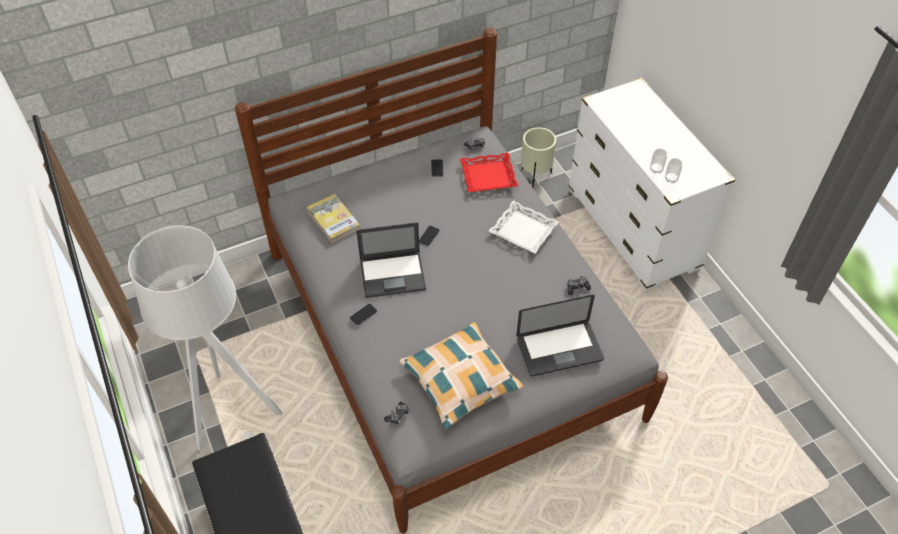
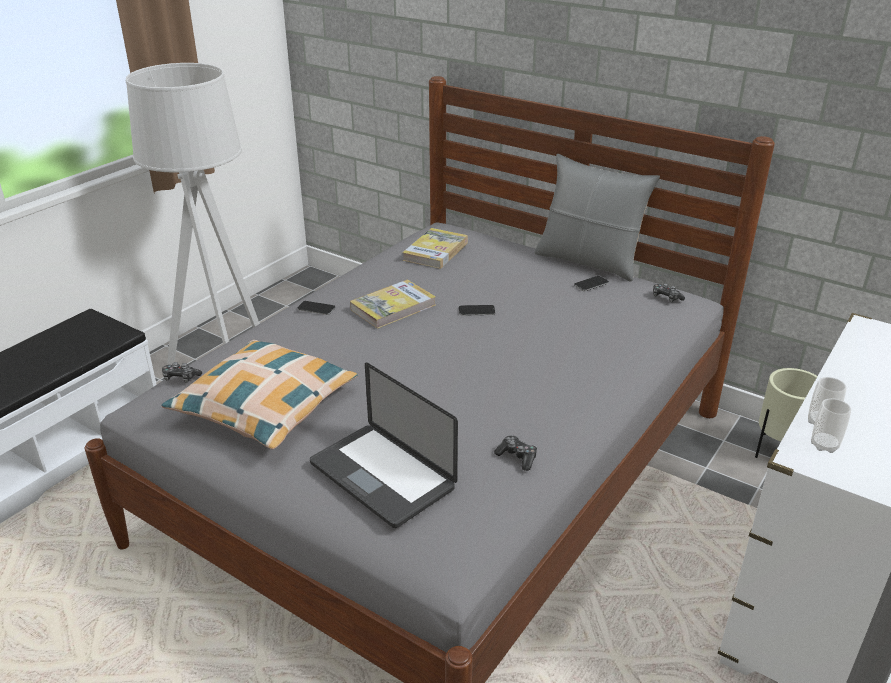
camera: 60 degrees right, 20 degrees down
(393, 274) = (393, 307): laptop -> book
(405, 153) = (589, 261): none -> grey pillow
(488, 177) = (626, 321): red tray -> none
(523, 230) = (569, 375): white tray -> none

